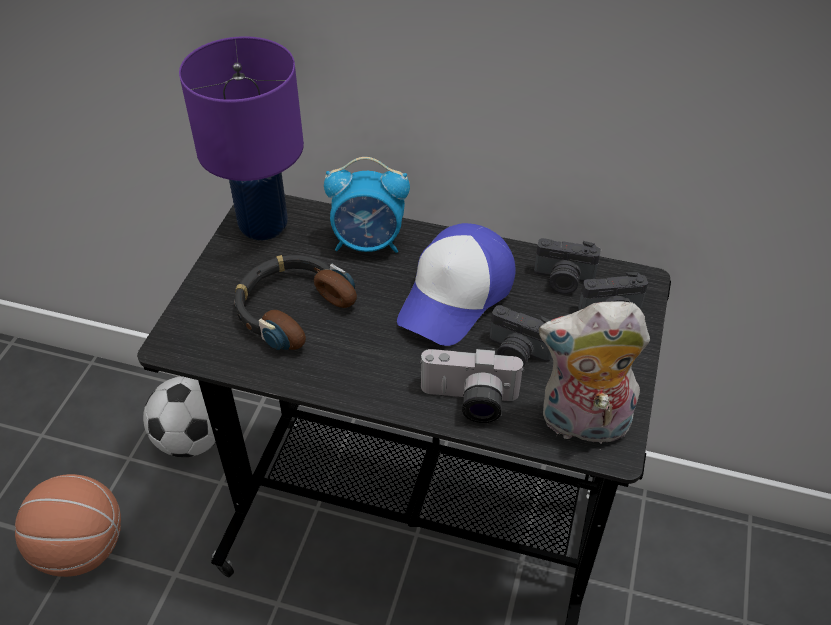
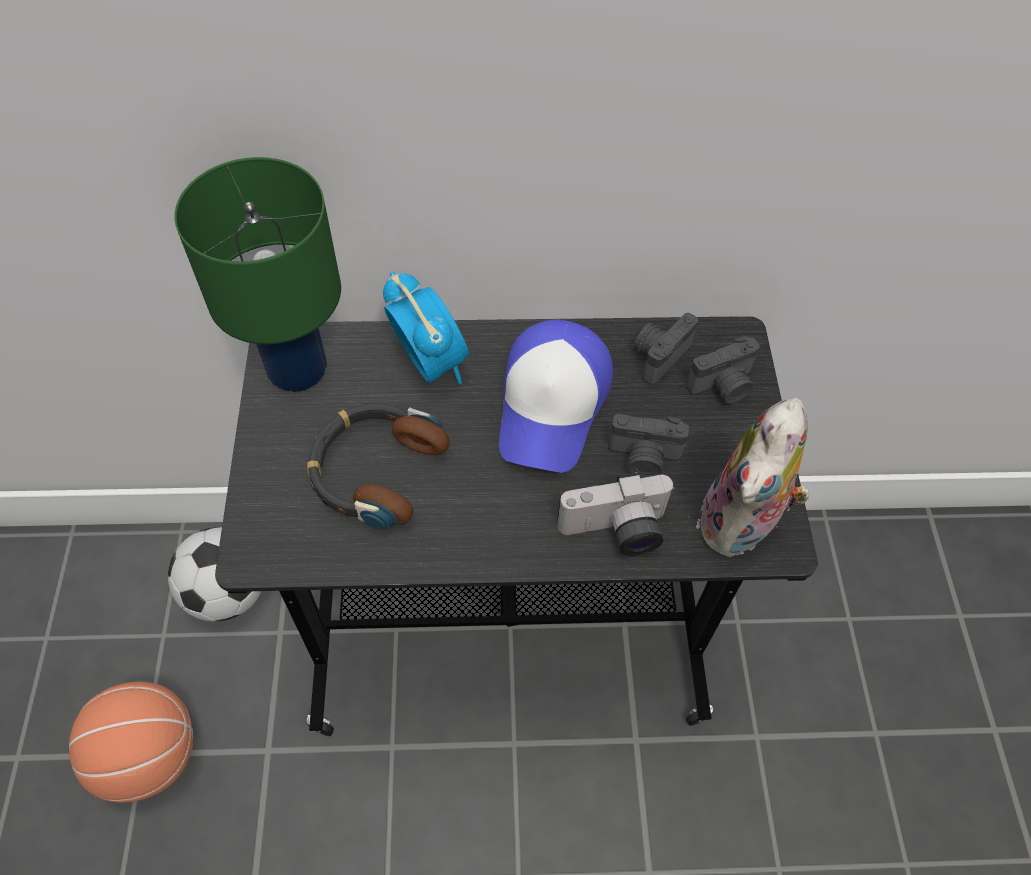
camera: 20 degrees left, 10 degrees up
(265, 225) = (299, 368): purple table lamp -> green table lamp
(369, 243) = (429, 363): alarm clock -> alarm clock turned 105 degrees counterclockwise
(563, 280) = (658, 356): camera -> camera turned 135 degrees clockwise
(582, 424) = (741, 525): plush toy -> plush toy turned 45 degrees counterclockwise

